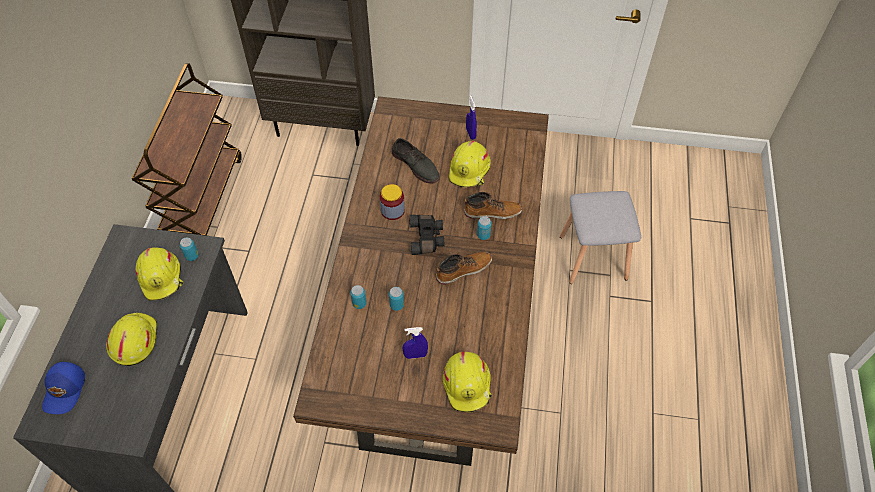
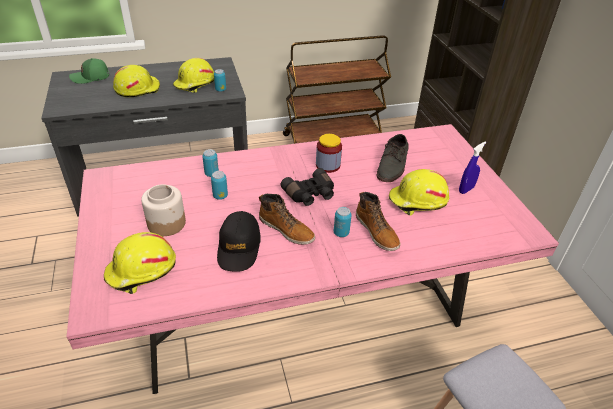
camera: 65 degrees right, 15 degrees down
(65, 390) = (91, 77): blue cap -> green cap
(415, 355) = (167, 223): blue spray bottle -> jar
(436, 322) = (303, 312): brown dining table -> pink dining table
(469, 309) = (239, 247): none -> black cap

